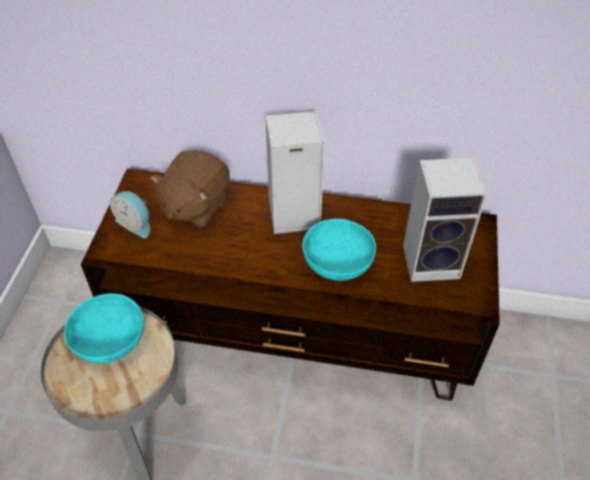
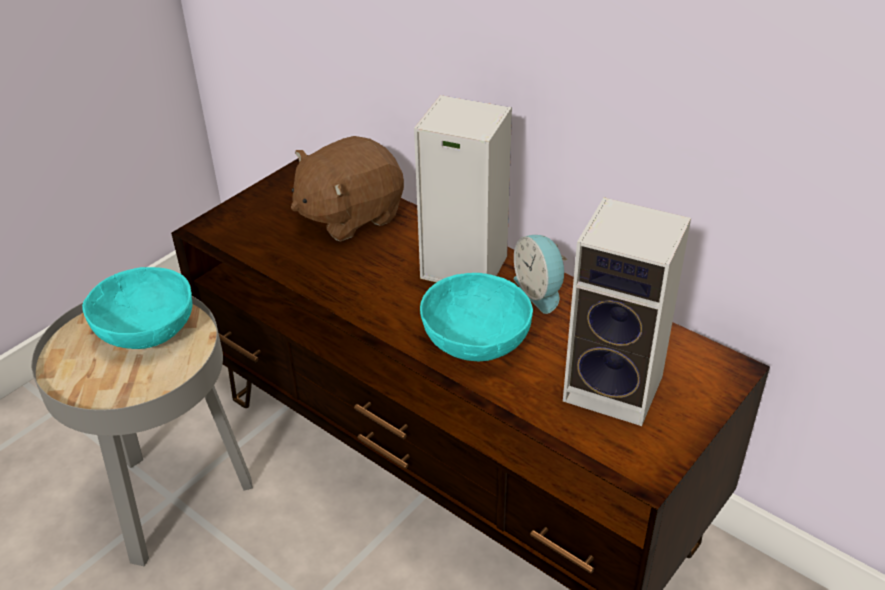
camera: 30 degrees right, 10 degrees down
(136, 224) = (265, 212): alarm clock -> alarm clock (540, 291)

